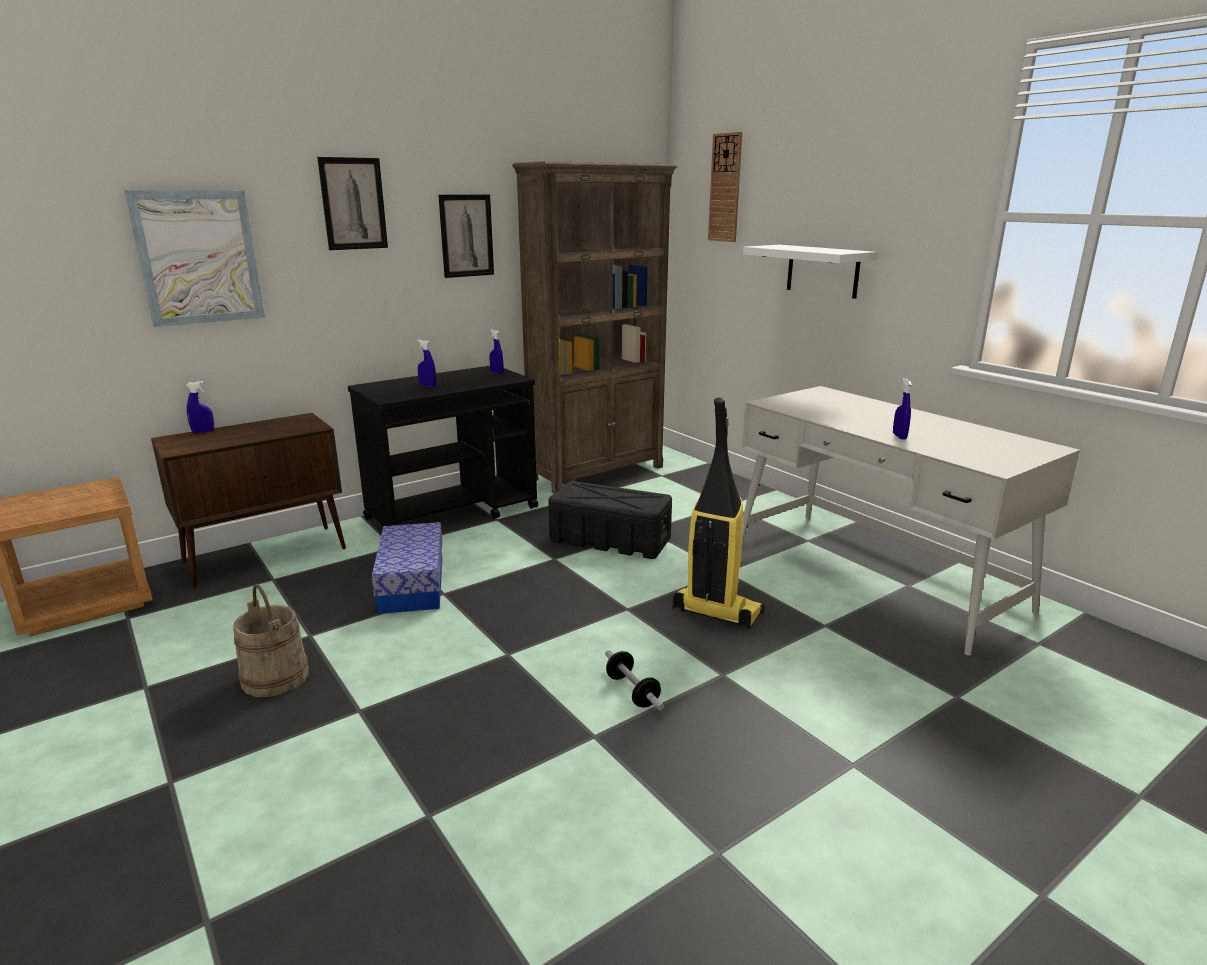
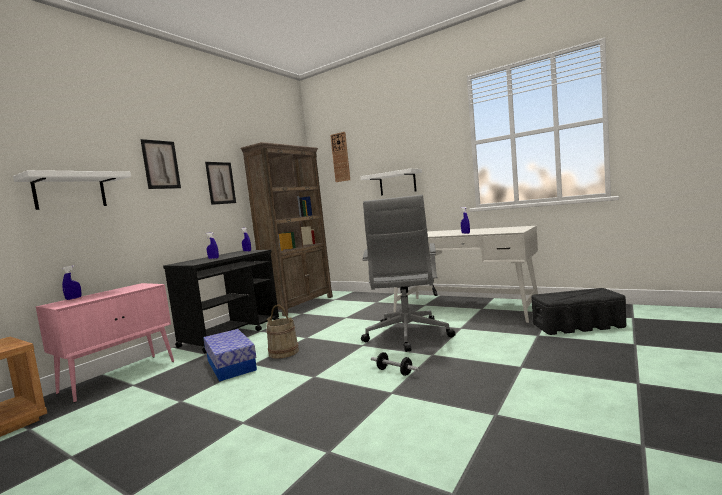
camera: 20 degrees left, 15 degrees down
(198, 257) = (70, 192): picture -> white shelf
(267, 555) = (120, 376): brown cabinet -> pink cabinet
(274, 677) = (170, 425): beige bucket -> beige bucket (283, 352)
(611, 540) = (330, 324): black storage box -> black storage box (578, 325)
(715, 612) = (407, 336): vacuum cleaner -> grey office chair

